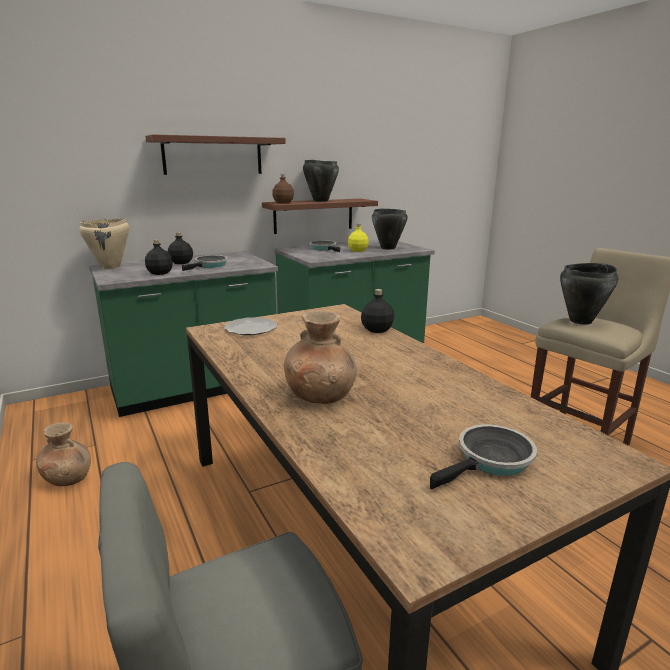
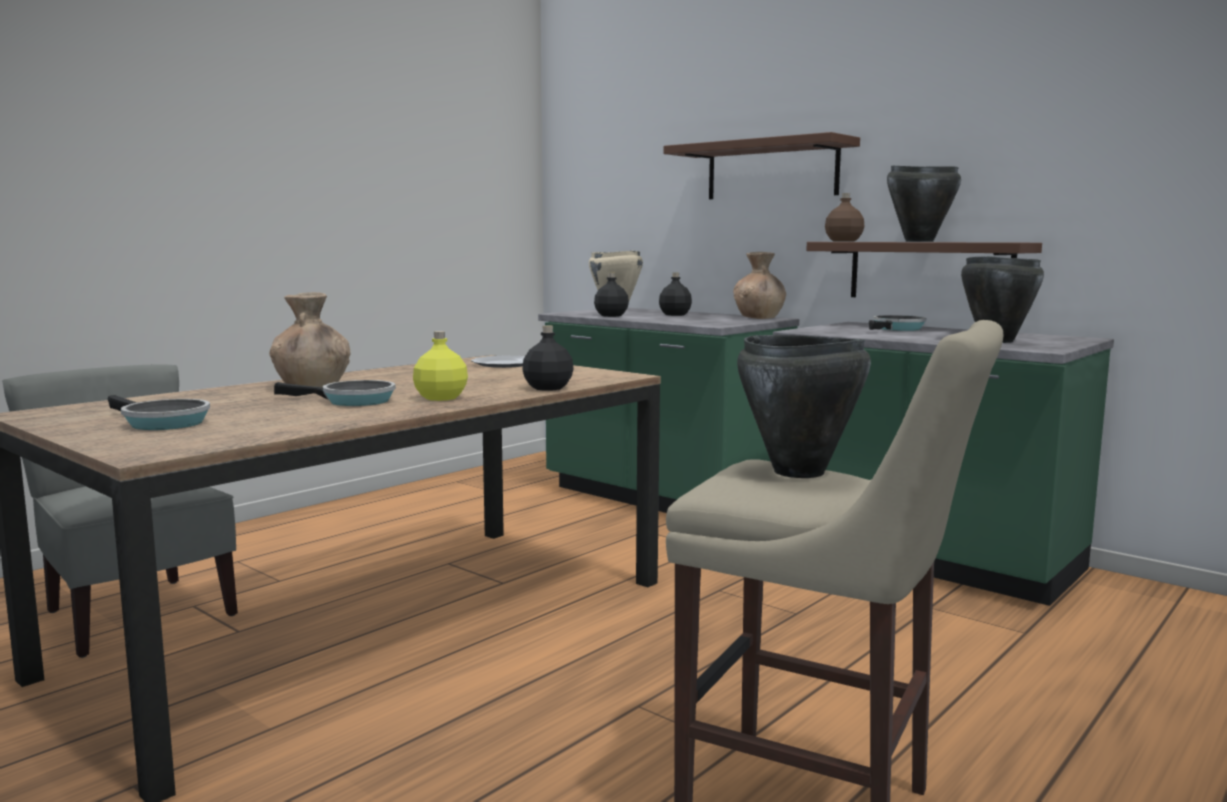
camera: 70 degrees right, 10 degrees down
(68, 478) = (433, 498): brown vase -> brown vase (759, 318)
(209, 266) = (675, 318): frying pan -> frying pan (352, 401)
(358, 250) = (925, 335): yellow bottle -> yellow bottle (442, 398)

